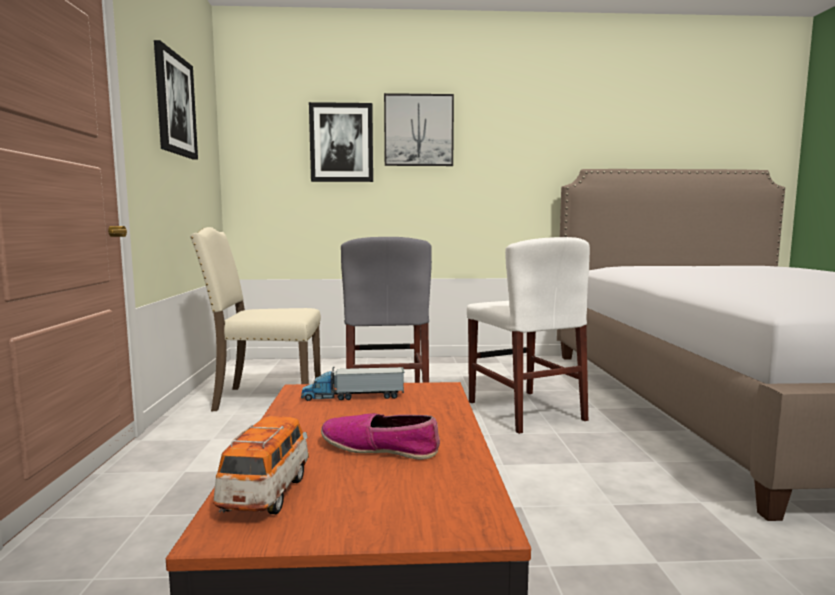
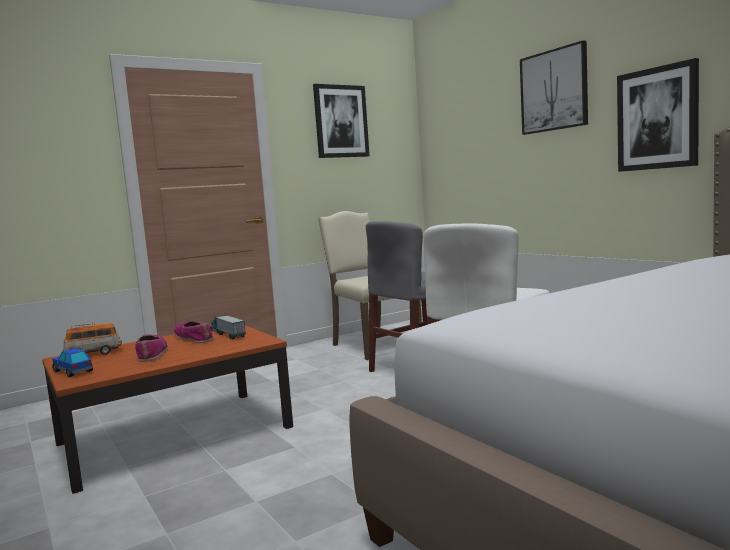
camera: 60 degrees right, 0 degrees up
(332, 413) = (194, 338): none -> shoe
(341, 143) = (492, 117): picture -> picture (657, 118)
(396, 521) = (73, 371): none -> toy car

